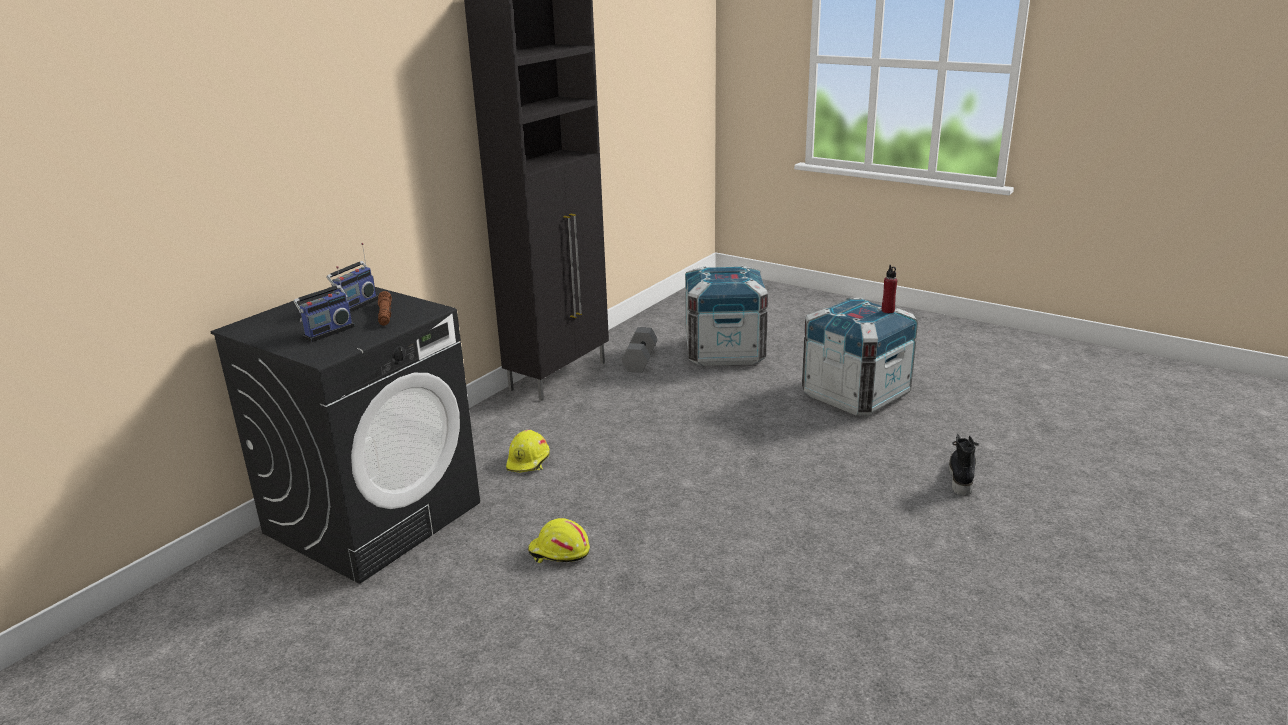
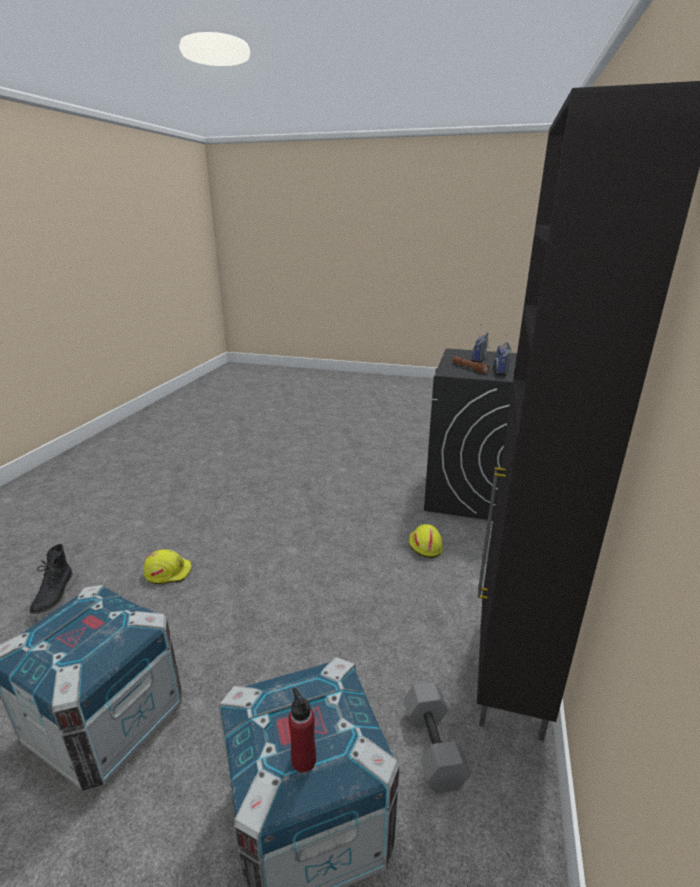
camera: 160 degrees right, 0 degrees up
(559, 552) = (351, 493): yellow hard hat -> yellow hard hat (168, 572)
(888, 311) = (38, 633): red bottle -> red bottle (303, 760)

